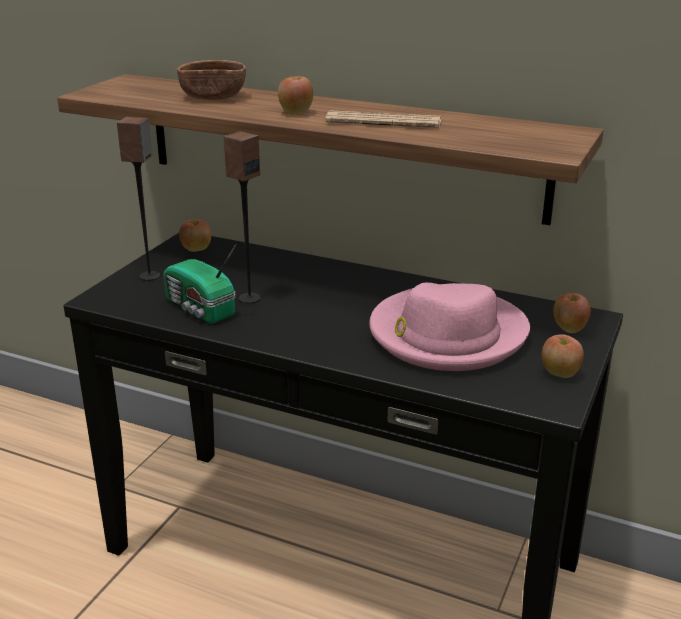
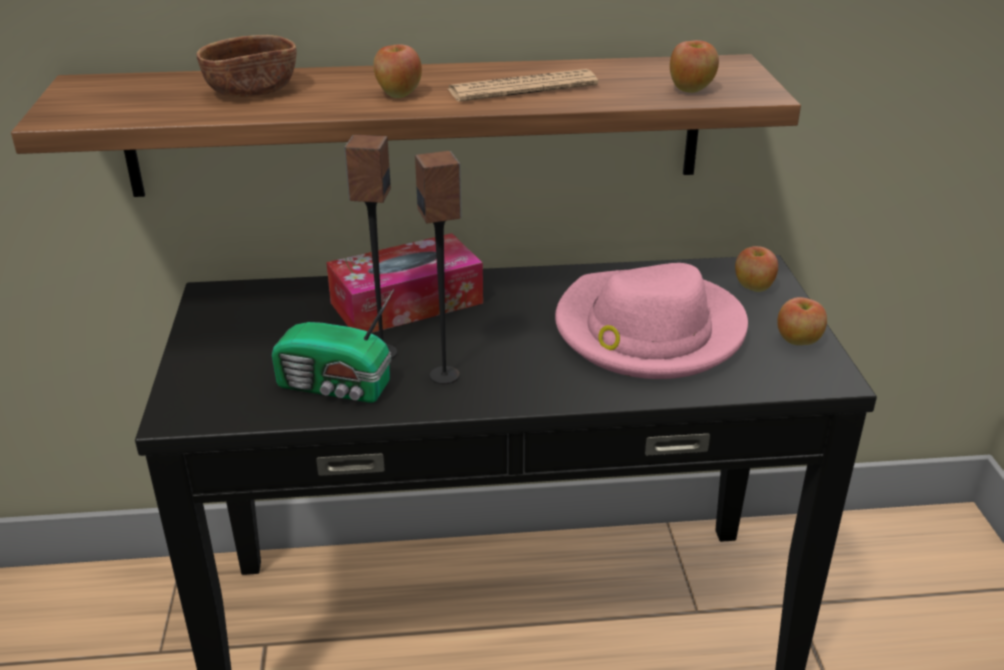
camera: 30 degrees left, 5 degrees up
(150, 276) = (216, 360): speaker -> speaker (445, 375)
(196, 249) = (238, 305): apple -> apple (691, 89)
(299, 274) = (406, 303): none -> tissue box

